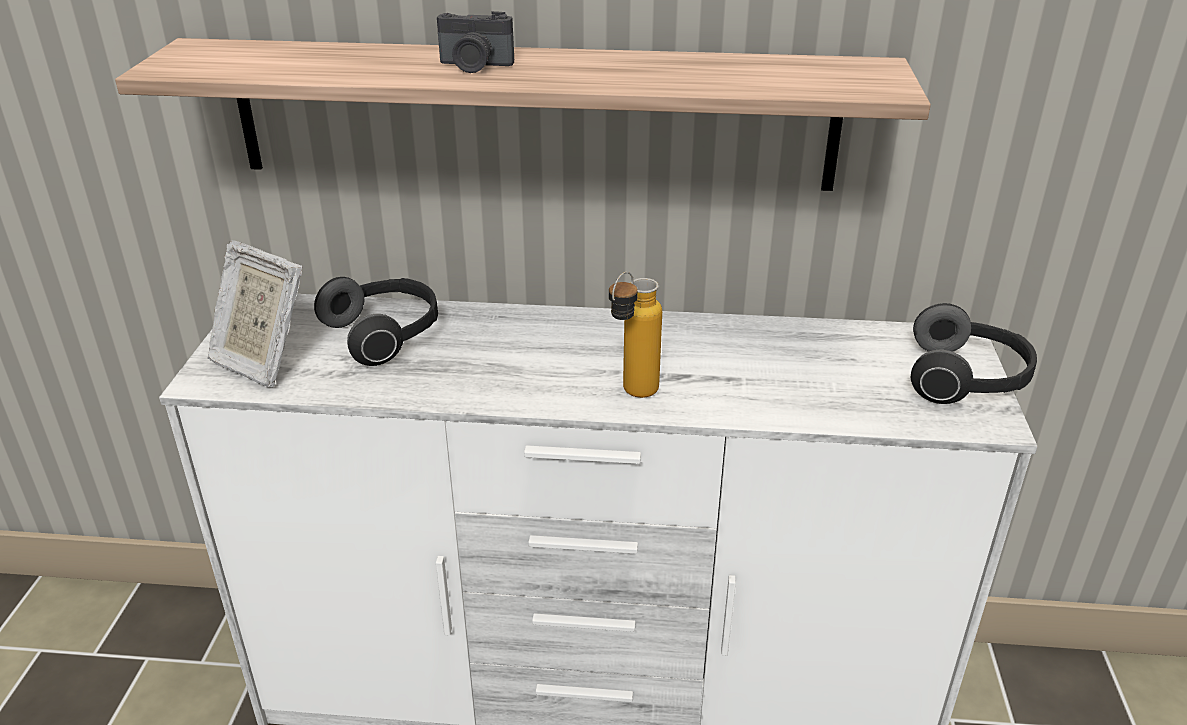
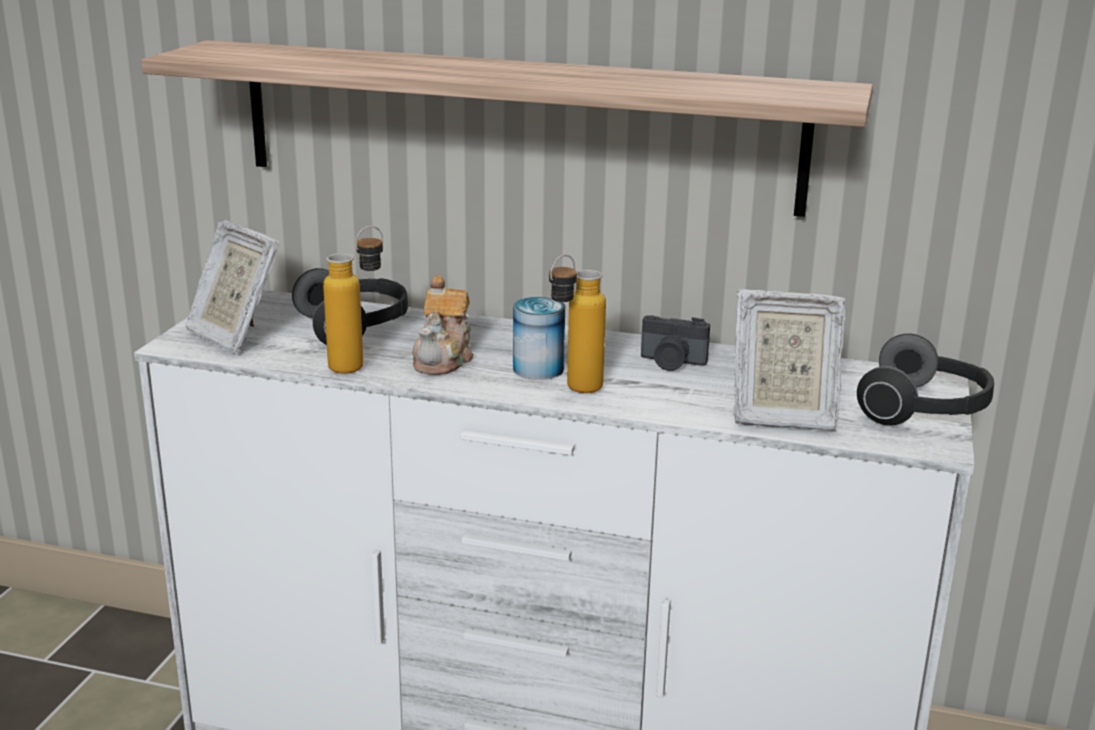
camera: 10 degrees right, 10 degrees down
(405, 386) = (359, 364): none -> bottle
(474, 66) = (456, 67): camera -> camera (671, 363)
(489, 368) = (444, 359): none -> teapot
(587, 370) = (538, 369): none -> can
(839, 404) = (781, 416): none -> picture frame

